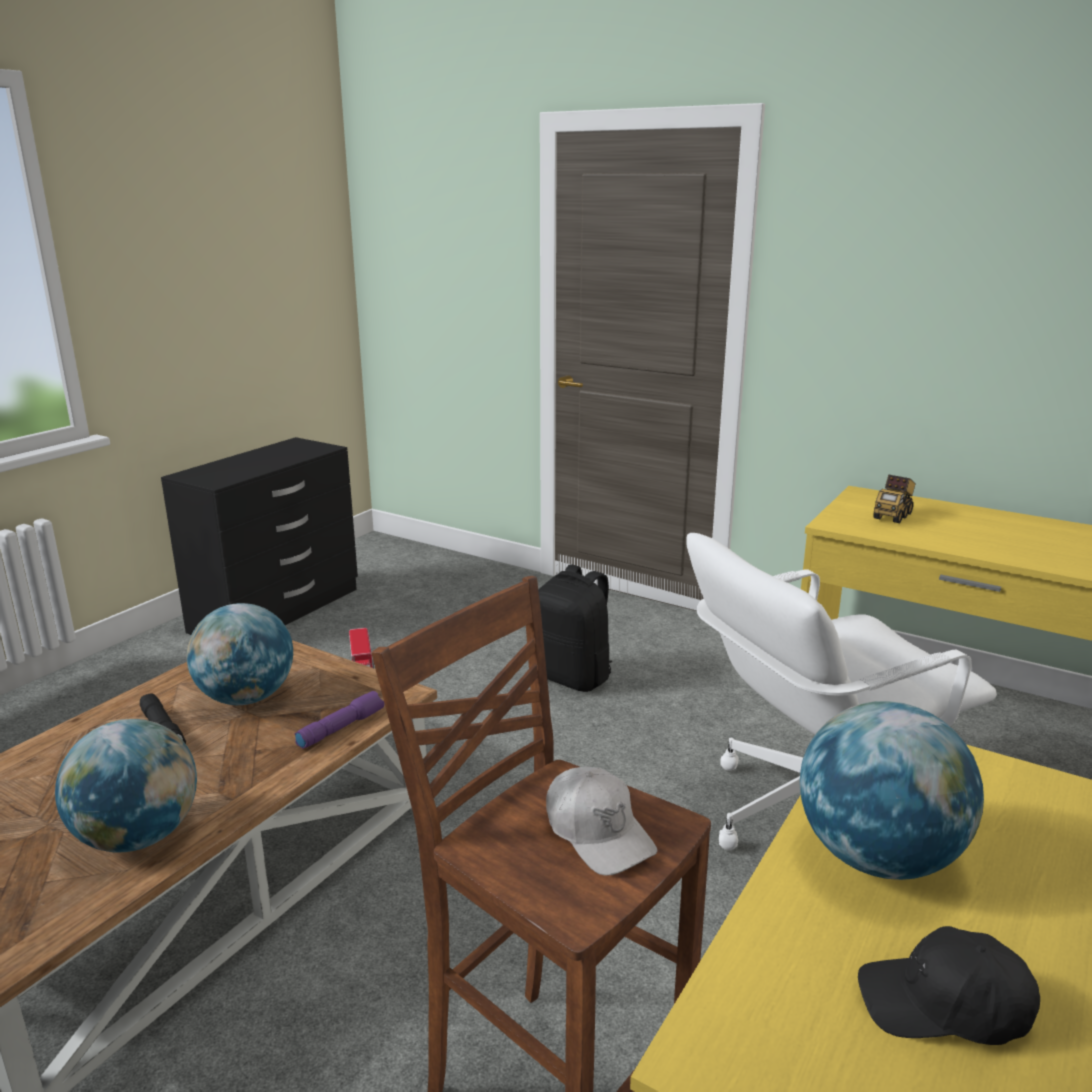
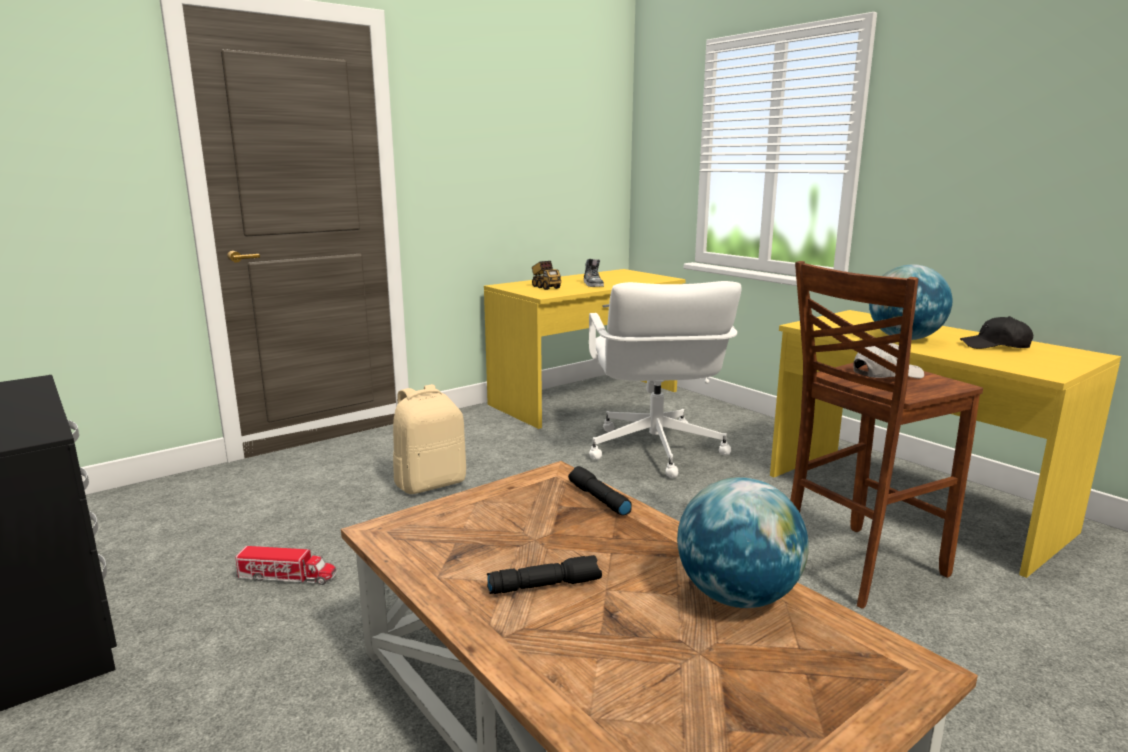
camera: 70 degrees left, 5 degrees down
(246, 698) = (507, 538): globe -> none
(341, 728) = (598, 499): purple flashlight -> black flashlight
(572, 677) = (431, 483): black backpack -> beige backpack
(944, 1005) = (995, 346): black cap -> black cap turned 75 degrees clockwise
(970, 538) = (593, 284): none -> shoe

